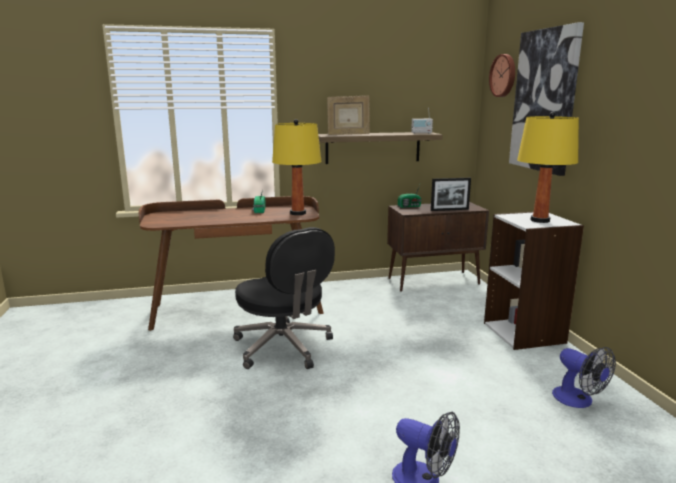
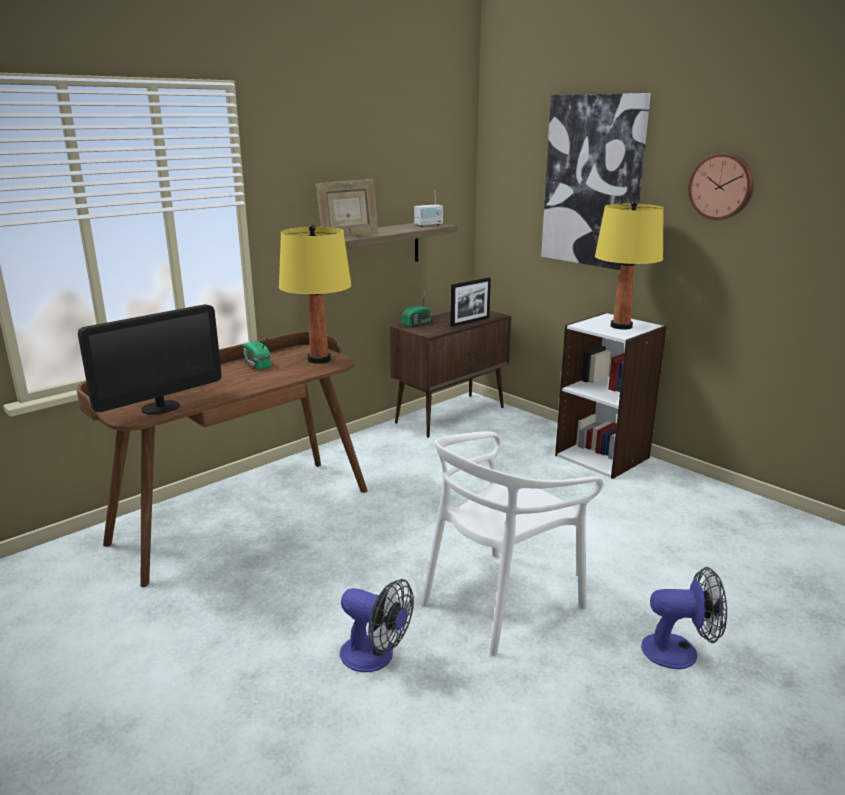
camera: 30 degrees left, 5 degrees up
(174, 222) = (160, 407): none -> monitor
(284, 347) = (370, 551): black office chair -> none
(330, 402) = (501, 601): none -> white chair
(504, 75) = (519, 146): wall clock -> wall clock (721, 186)
(578, 400) = (716, 517): fan -> fan (375, 657)

